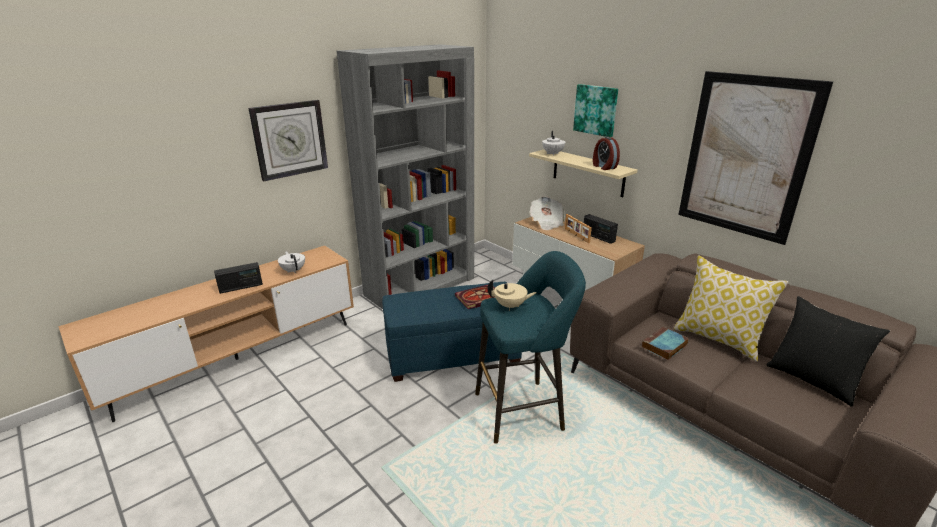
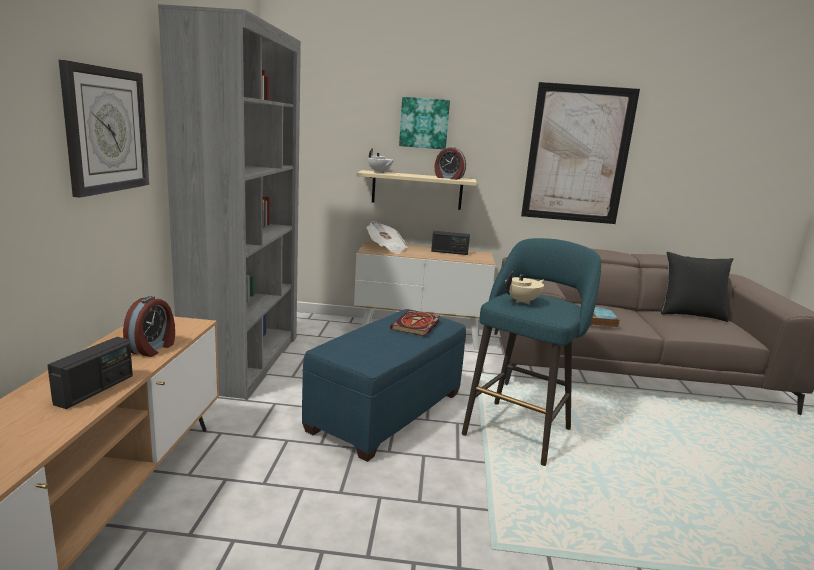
camera: 45 degrees left, 10 degrees down
(293, 270) = (153, 348): white teapot -> alarm clock
(576, 235) = (430, 254): picture frame -> none
(718, 339) = (613, 307): pillow -> none

